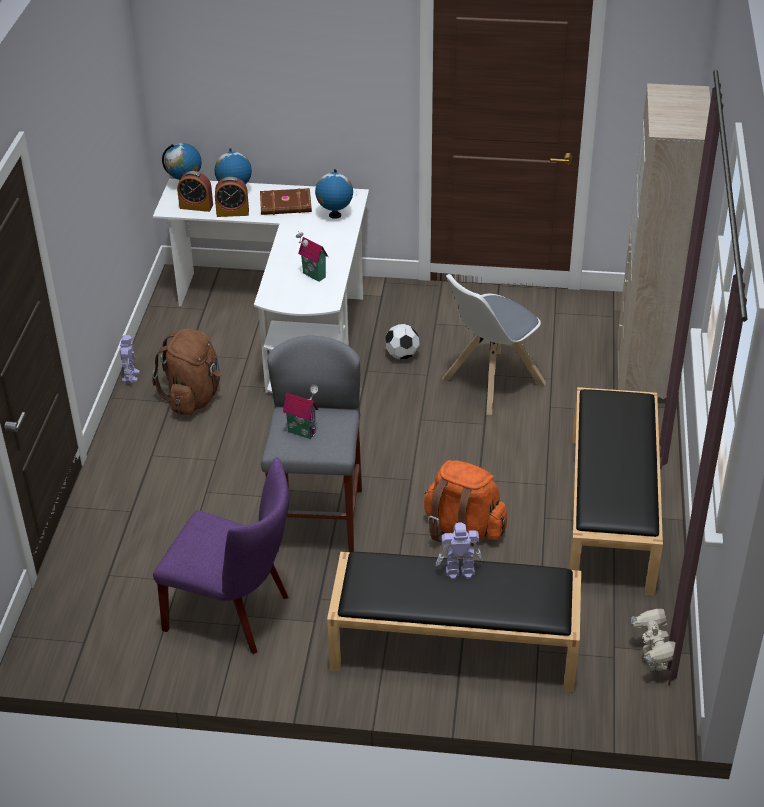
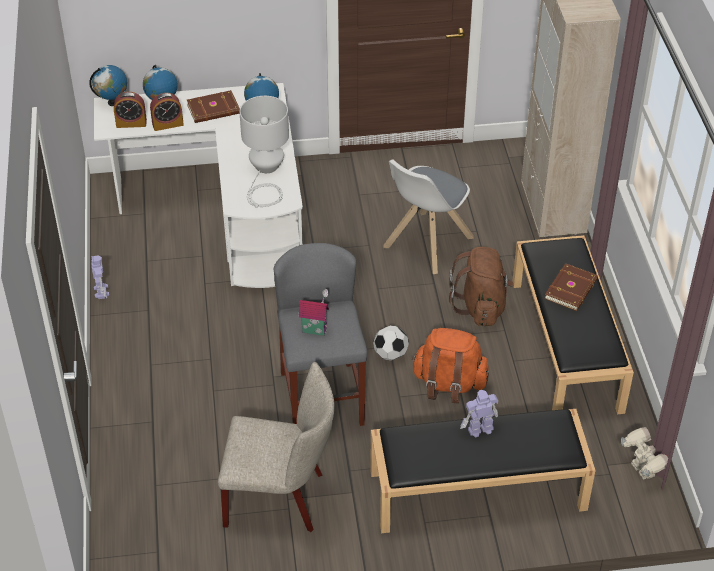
camera: 15 degrees left, 5 degrees up
(194, 397) = (168, 302): brown backpack -> brown backpack (481, 307)
(235, 613) = (281, 498): purple chair -> beige chair
(313, 276) = (265, 177): toy house -> grey table lamp
(402, 355) = (340, 230): football -> football (390, 354)
(620, 444) = (572, 289): none -> brown book

